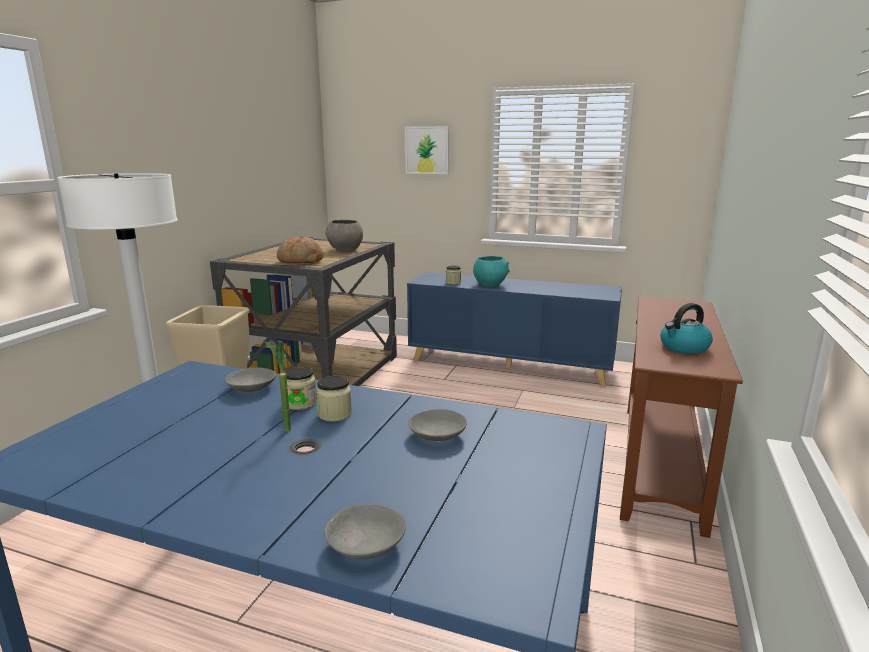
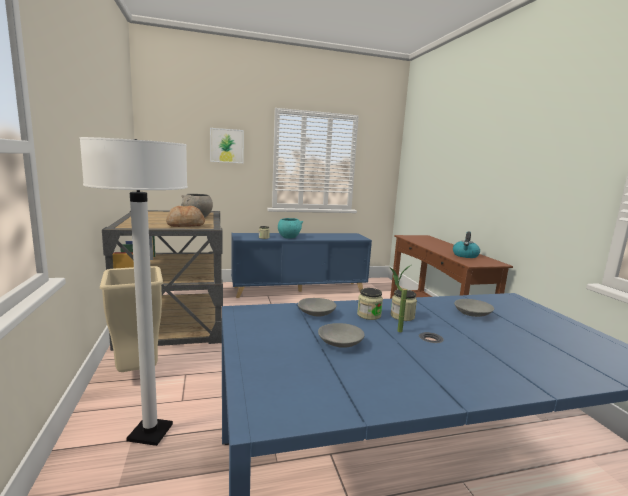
camera: 35 degrees left, 5 degrees down
(365, 544) = (571, 372): grey bowl -> grey bowl (339, 343)

